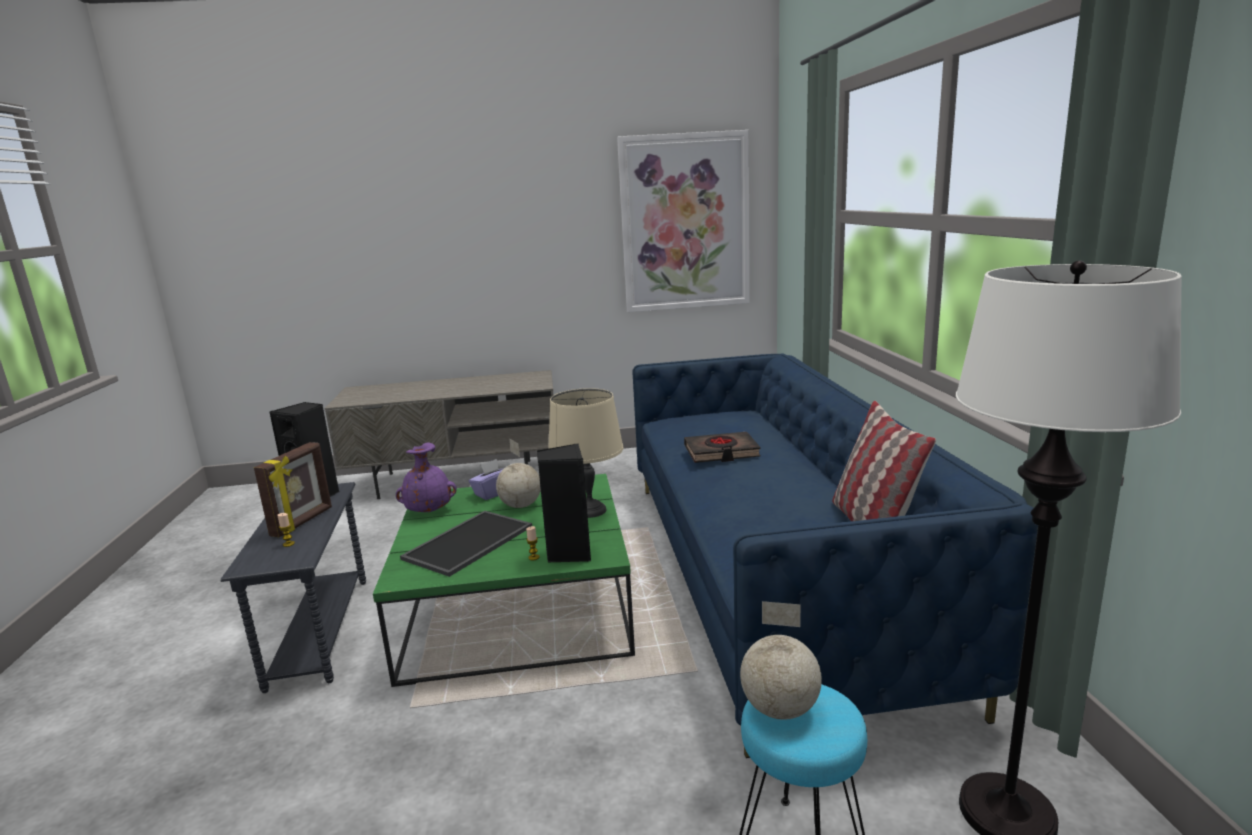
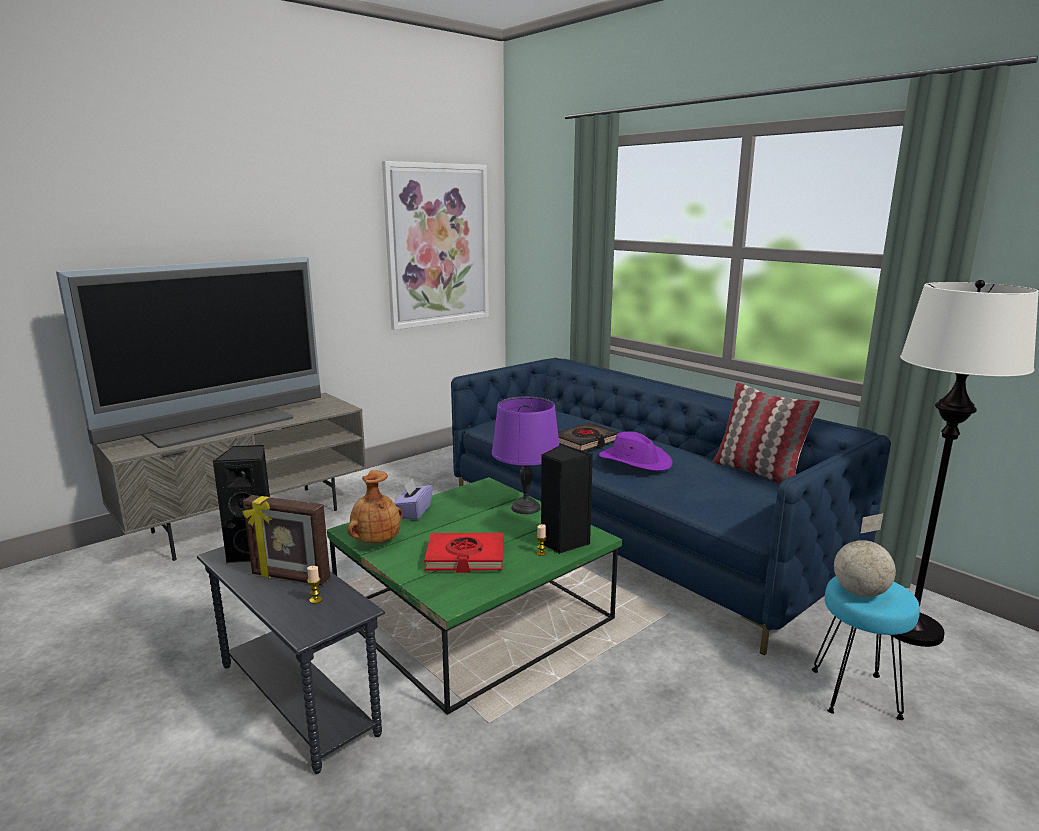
camera: 35 degrees left, 0 degrees up
(303, 522) = (290, 577): picture frame -> picture frame turned 120 degrees clockwise
(429, 511) = (376, 541): purple vase -> brown vase
(430, 389) = (220, 425): none -> television
(469, 543) = (465, 557): tray -> red book
(521, 505) = (458, 517): globe -> none
(589, 510) = (525, 508): beige table lamp -> purple table lamp
(738, 483) = (635, 461): none -> purple hat

